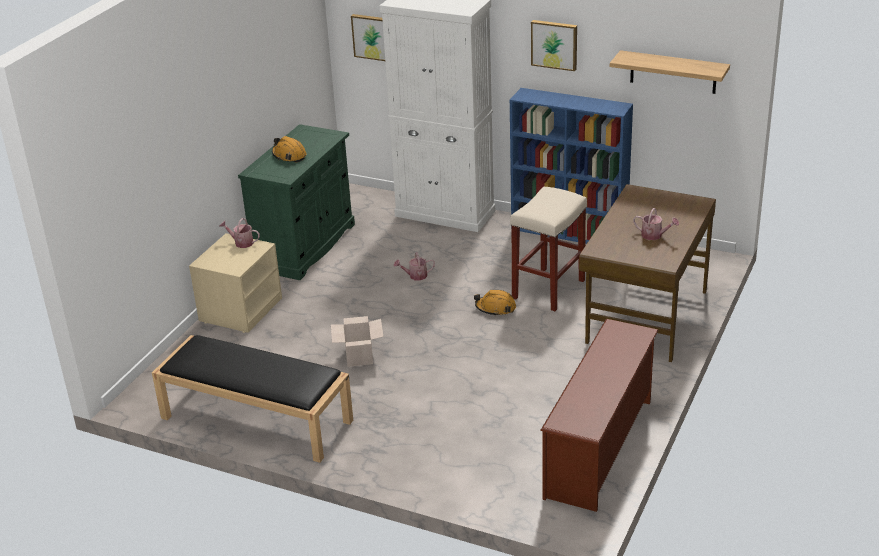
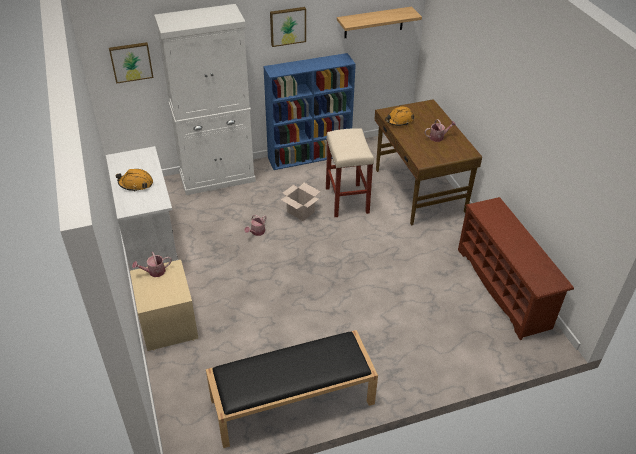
camera: 45 degrees left, 10 degrees up
(305, 246) = (151, 248): green cabinet -> white cabinet
(358, 355) = (296, 310): cardboard box -> cardboard box (300, 212)
(495, 308) = (334, 229): orange hard hat -> orange hard hat (399, 120)

